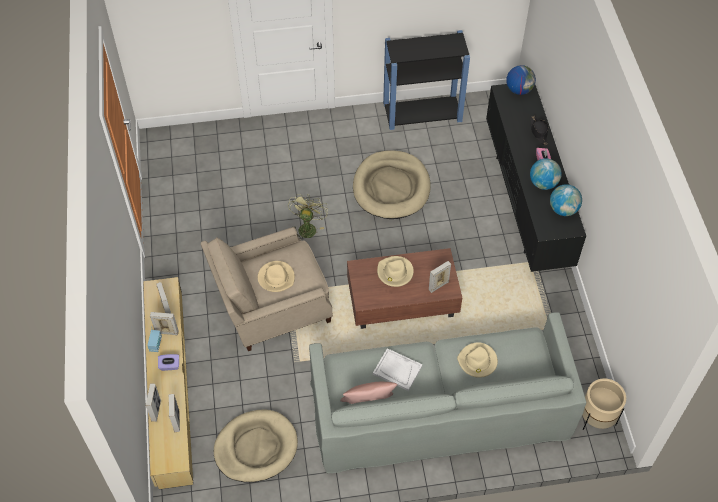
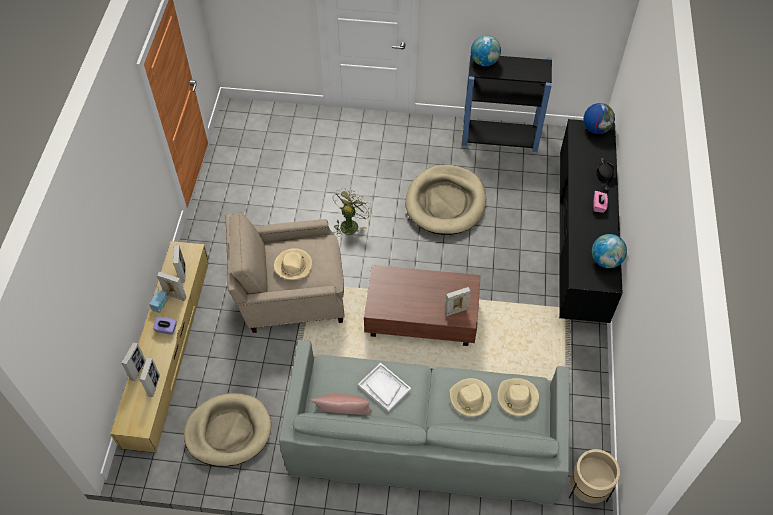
camera: 15 degrees right, 0 degrees up
(395, 272) = (415, 287): beige hat -> beige hat (517, 398)
(543, 183) = (592, 229): globe -> globe (484, 62)

